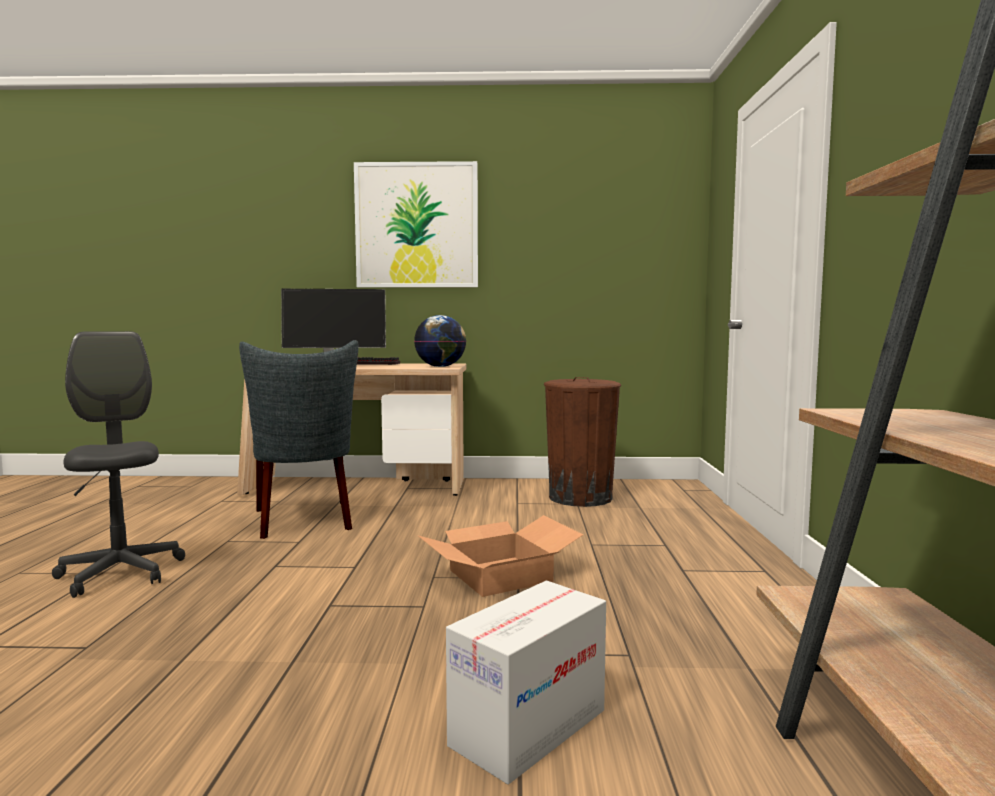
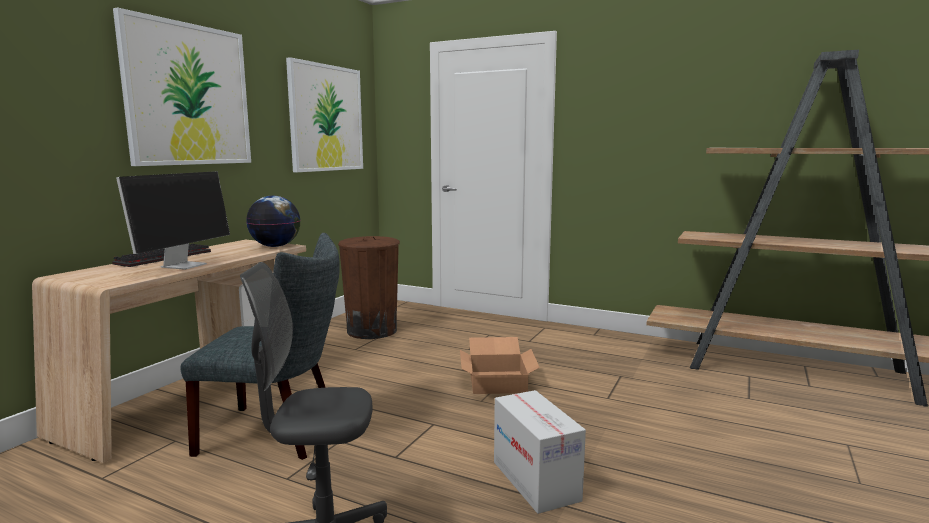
camera: 65 degrees left, 5 degrees up
(529, 728) = (681, 410): cardboard box -> cardboard box (536, 481)
(603, 237) = (326, 118): none -> picture

